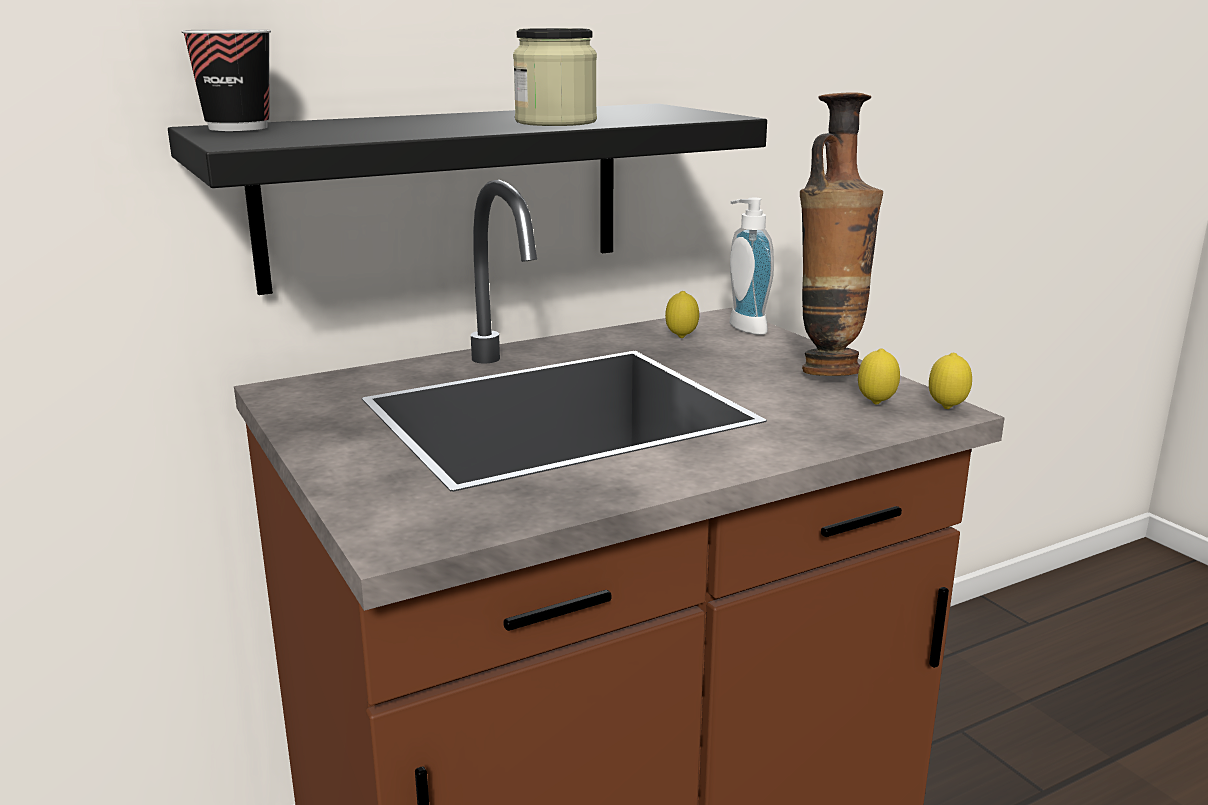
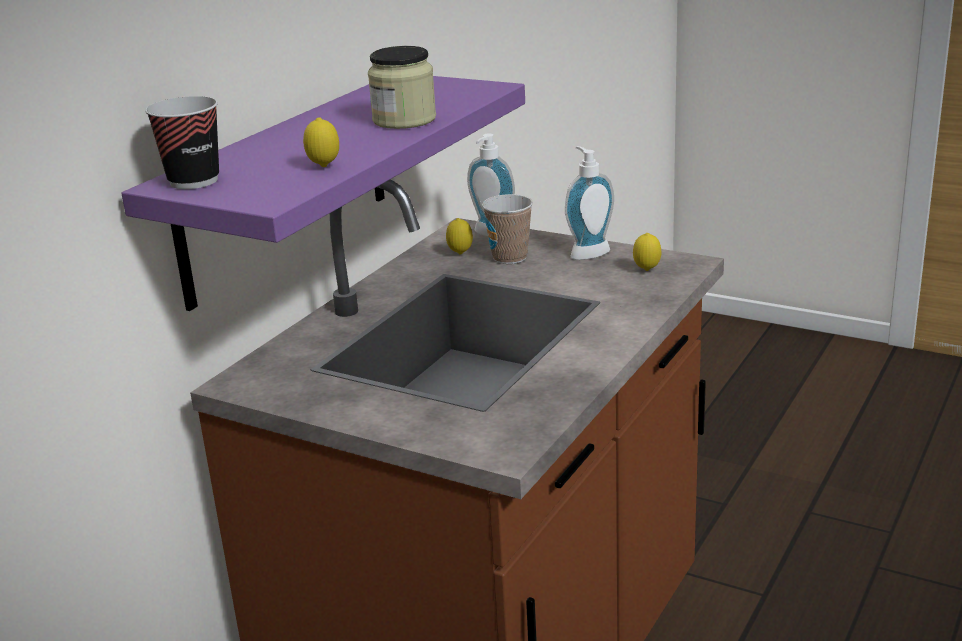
camera: 30 degrees left, 5 degrees up
(444, 194) = (285, 187): black shelf -> purple shelf
(729, 353) = (509, 257): none -> cup
(828, 369) = (587, 252): vase -> soap dispenser
(946, 409) = (688, 262): lemon -> lemon (324, 167)

